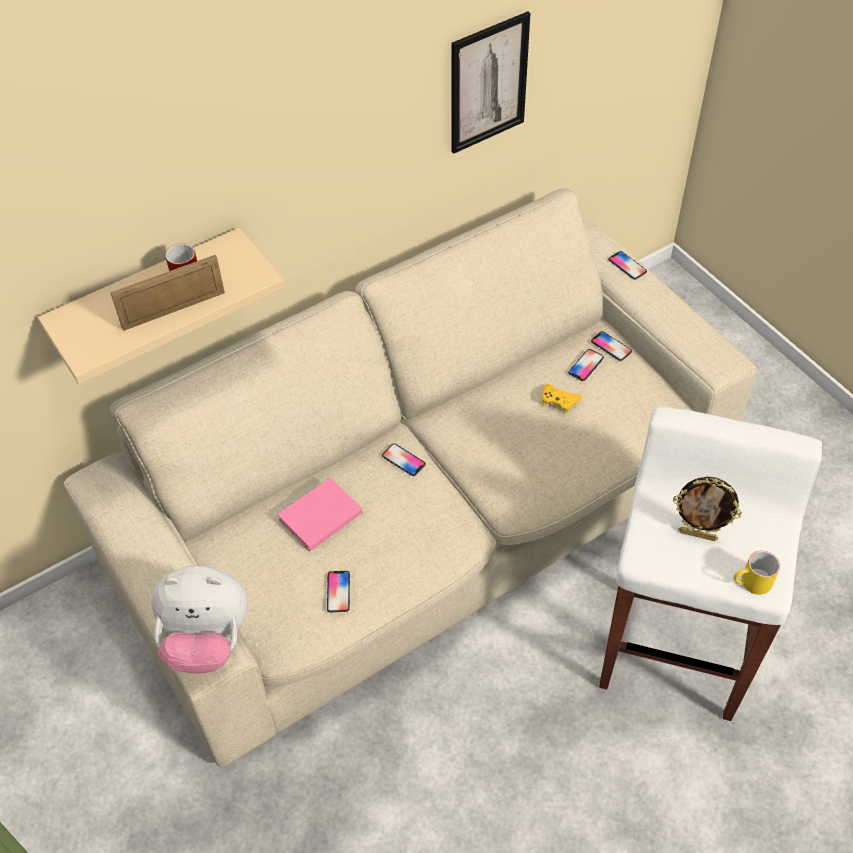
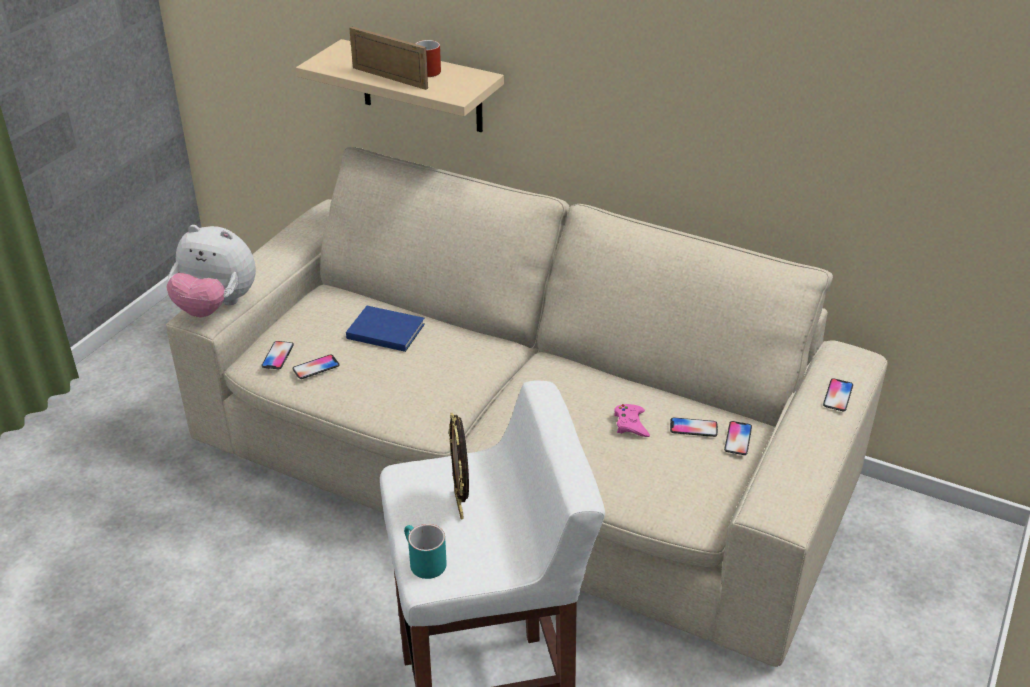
camera: 60 degrees right, 15 degrees down
(206, 640) = (216, 306): plush toy -> plush toy turned 45 degrees counterclockwise
(318, 516) = (384, 330): pink book -> blue book
(403, 460) = (480, 355): phone -> phone (277, 356)
(488, 83) = (779, 94): picture -> none
(559, 400) = (631, 424): yellow game controller -> pink game controller
(751, 584) = (422, 562): yellow mug -> turquoise mug

